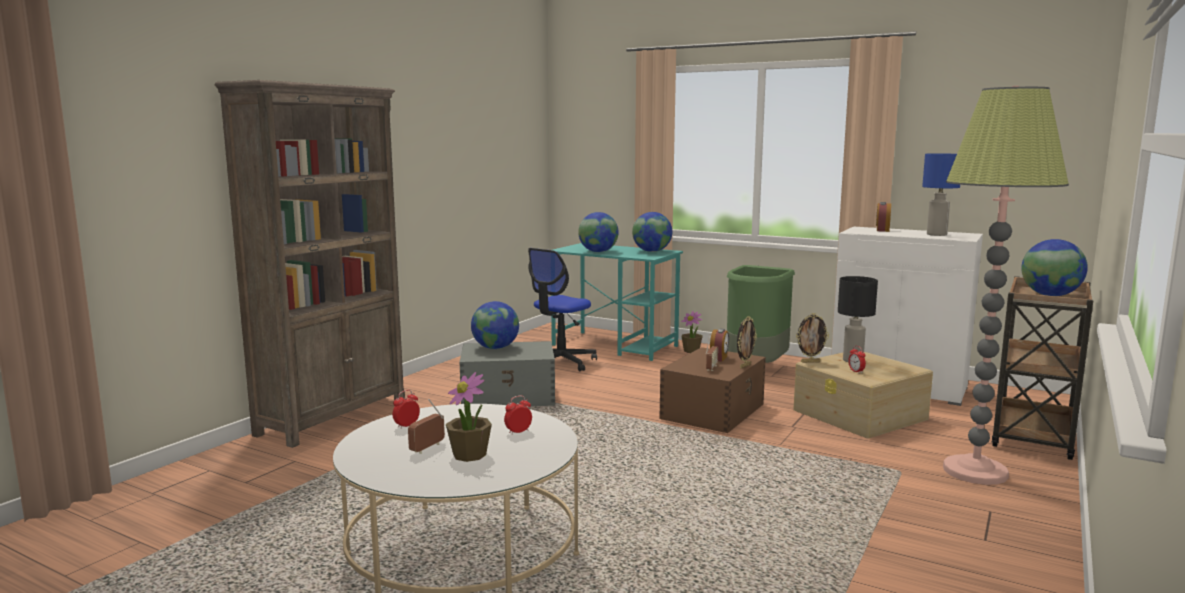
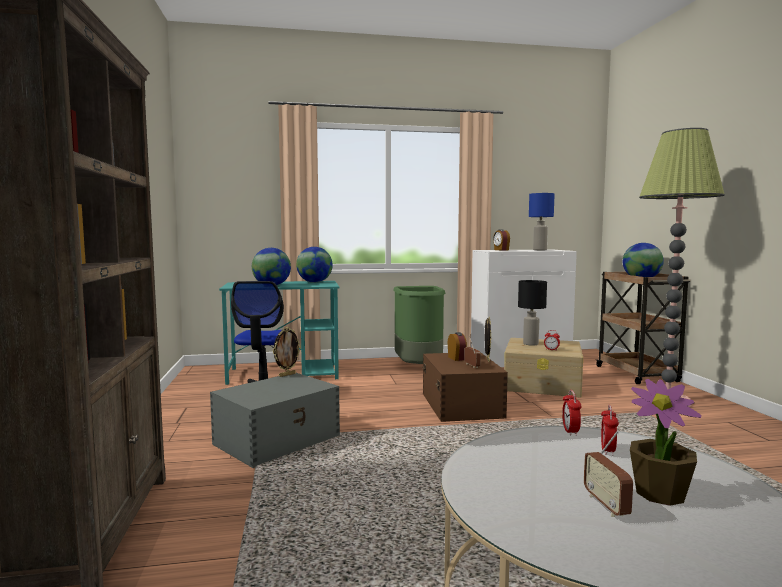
camera: 40 degrees left, 5 degrees down
(407, 425) = (501, 487): alarm clock -> alarm clock (570, 432)
(495, 348) = (258, 389): globe -> none
(691, 351) = (351, 366): potted plant -> none
(810, 362) = (513, 349): picture frame -> picture frame (287, 375)

